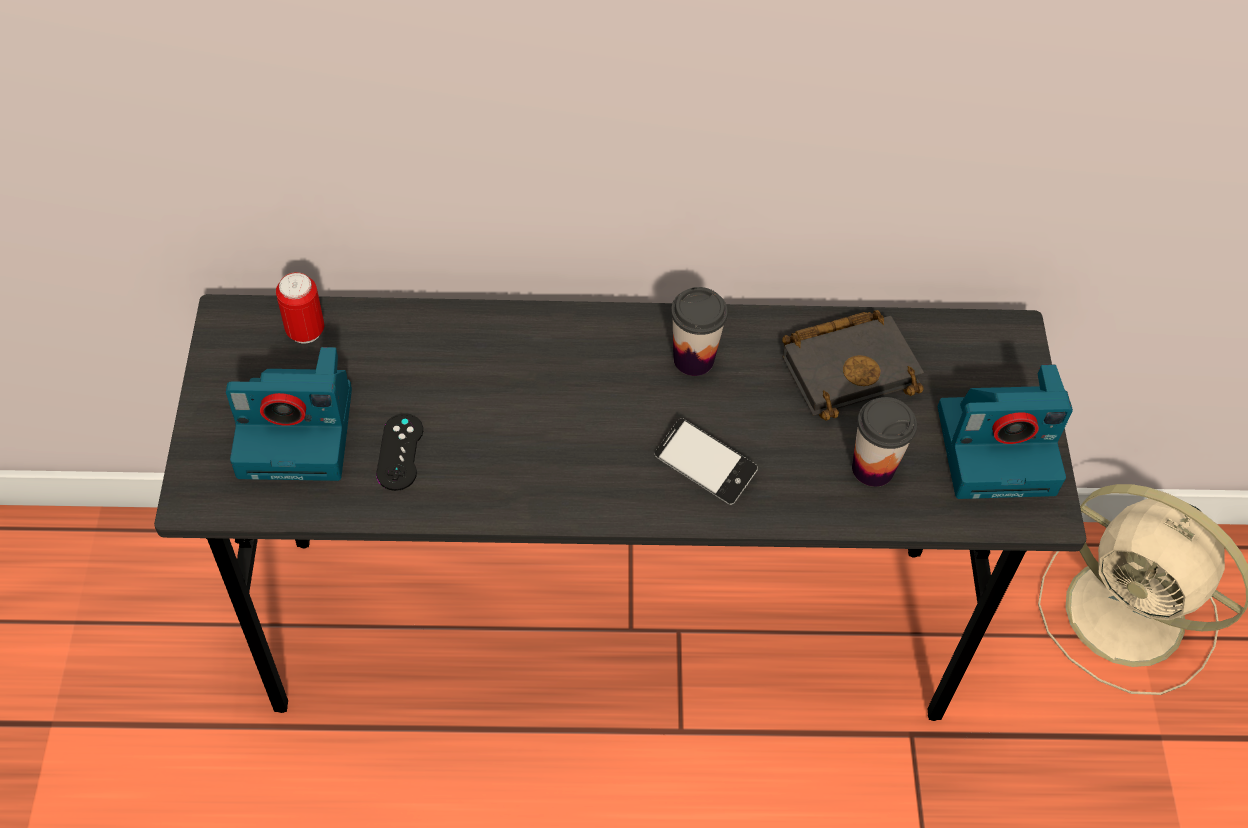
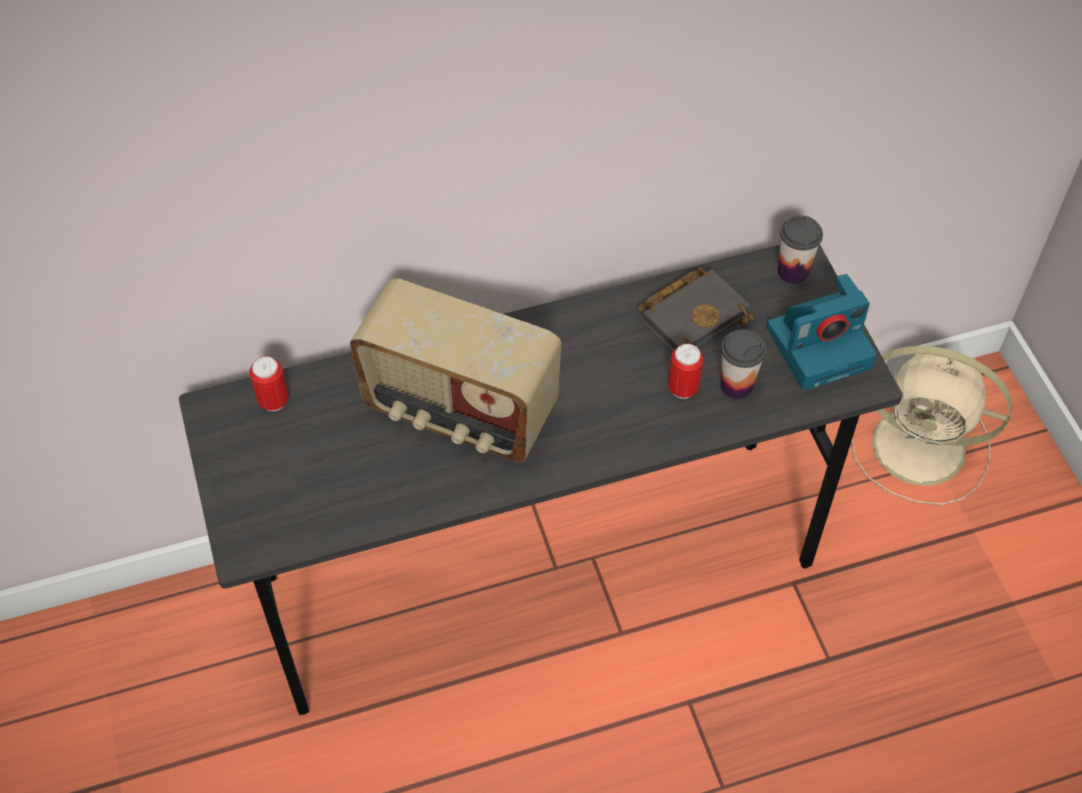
camera: 15 degrees left, 0 degrees up
(299, 431) = (300, 478): camera -> none
(400, 452) = (384, 472): black game controller -> none
(518, 404) = (459, 411): none -> radio
(693, 359) = (577, 341): cup -> cup (793, 272)
(705, 466) = (615, 418): phone -> none
(803, 453) = (683, 388): none -> can

